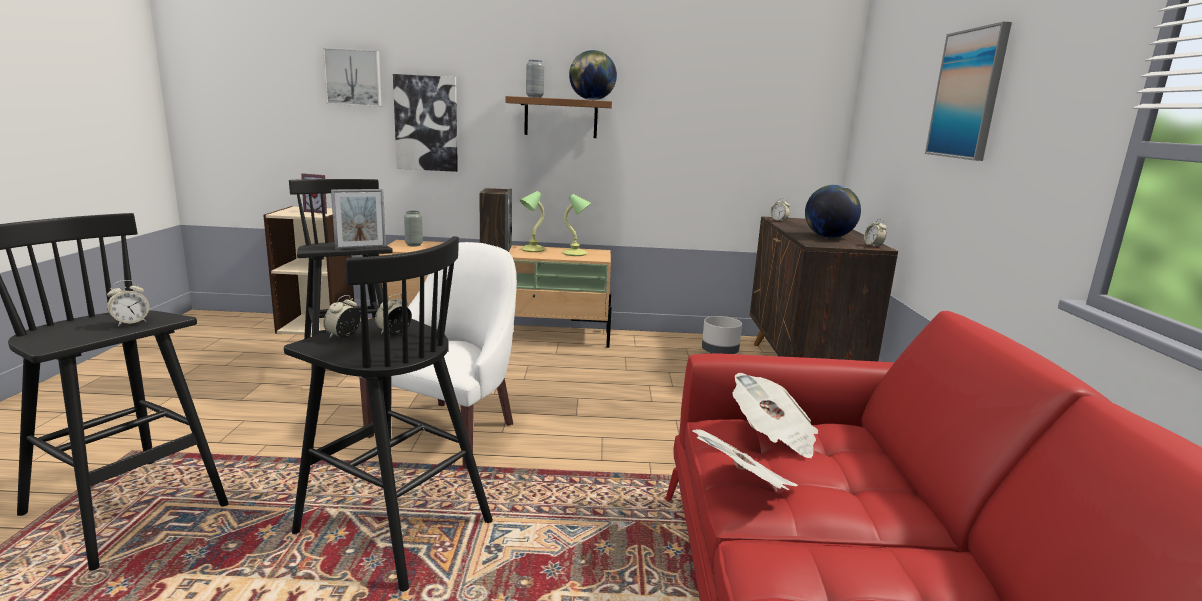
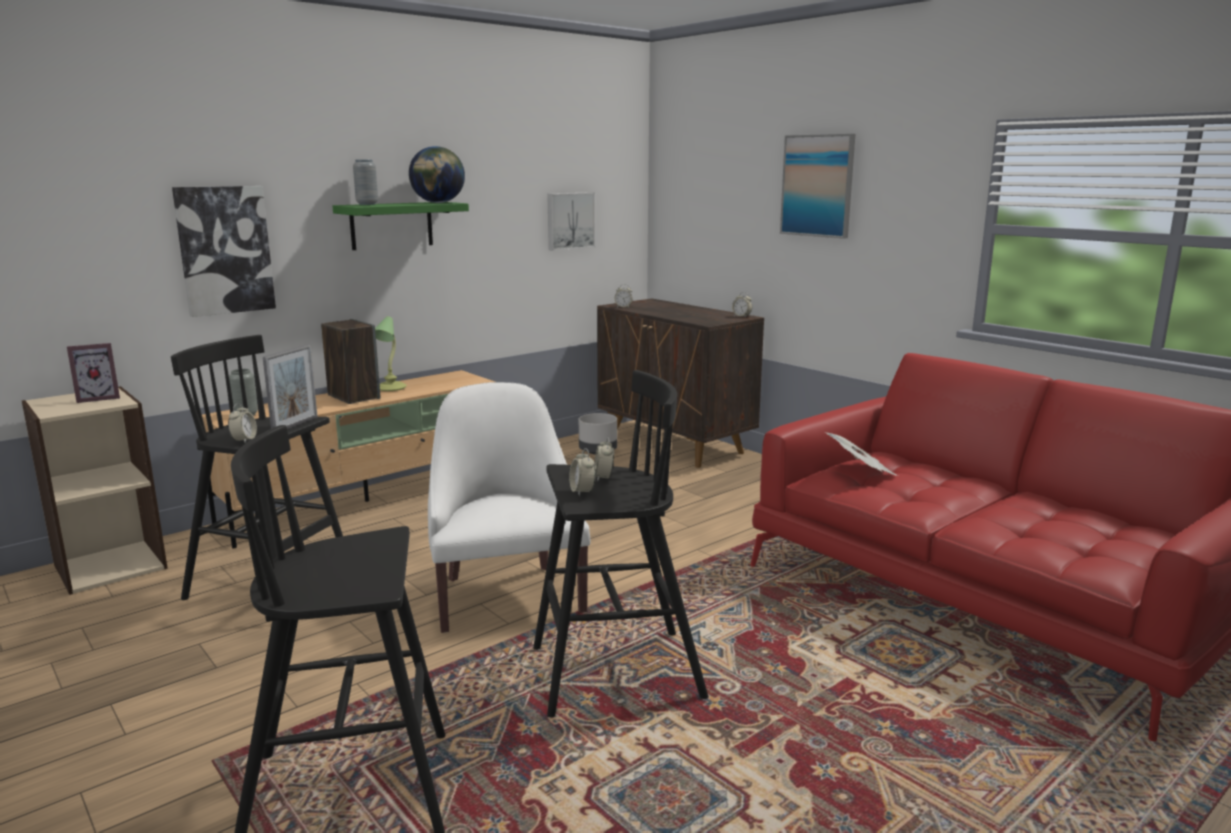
camera: 40 degrees left, 0 degrees up
(130, 322) = (364, 551): alarm clock -> alarm clock (244, 440)
(353, 77) = (108, 196): picture -> picture (569, 220)
(561, 118) = (391, 225): brown shelf -> green shelf
(575, 254) = (443, 381): table lamp -> none
(743, 486) = (902, 502): newspaper -> none
(828, 237) = (697, 315): globe -> none

